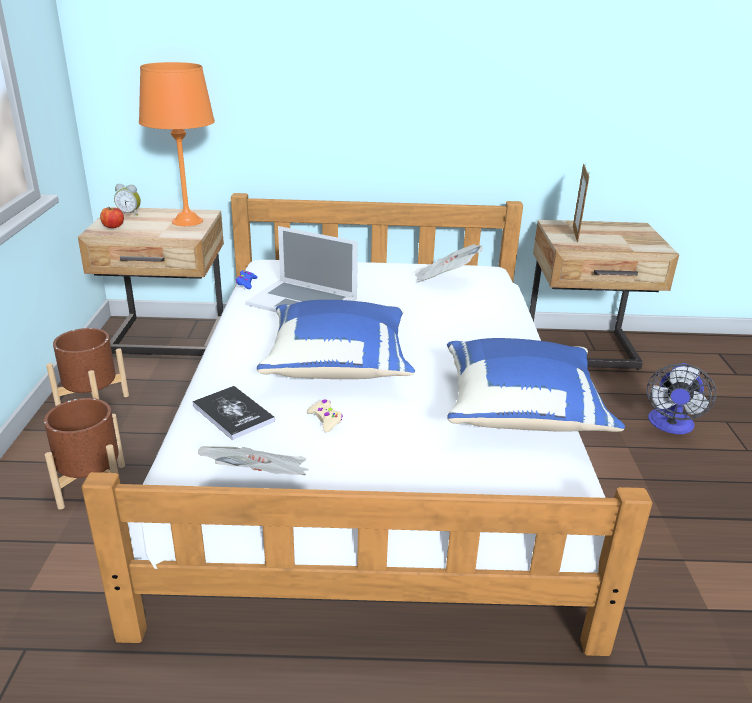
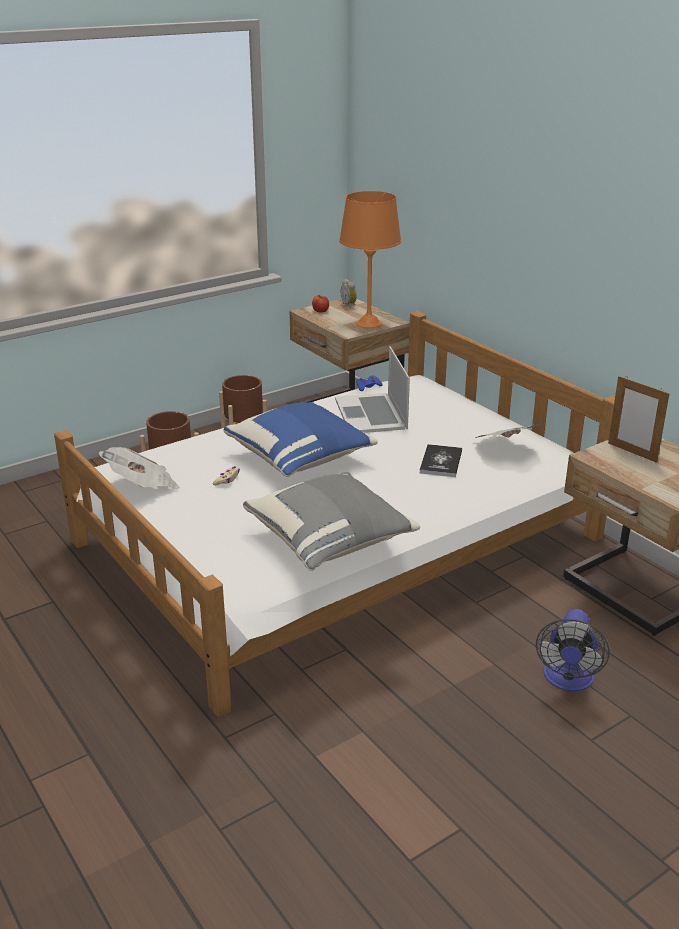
camera: 55 degrees right, 0 degrees up
(233, 413) = (198, 451): book -> book (441, 462)
(521, 410) = (331, 541): blue pillow -> grey pillow
(575, 234) = (632, 452): picture frame -> picture frame turned 105 degrees counterclockwise
(670, 426) = (567, 680): fan -> fan turned 60 degrees counterclockwise

